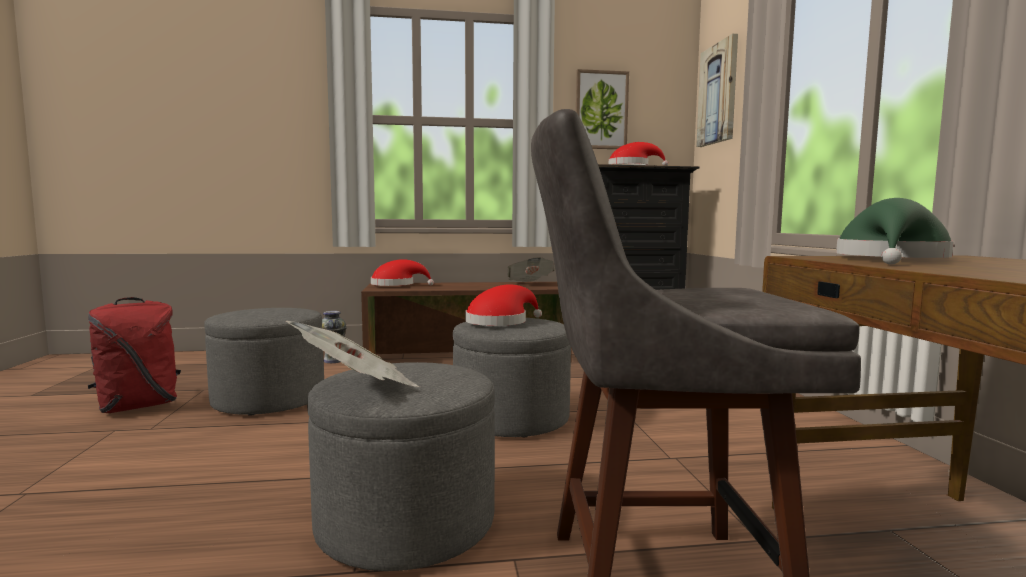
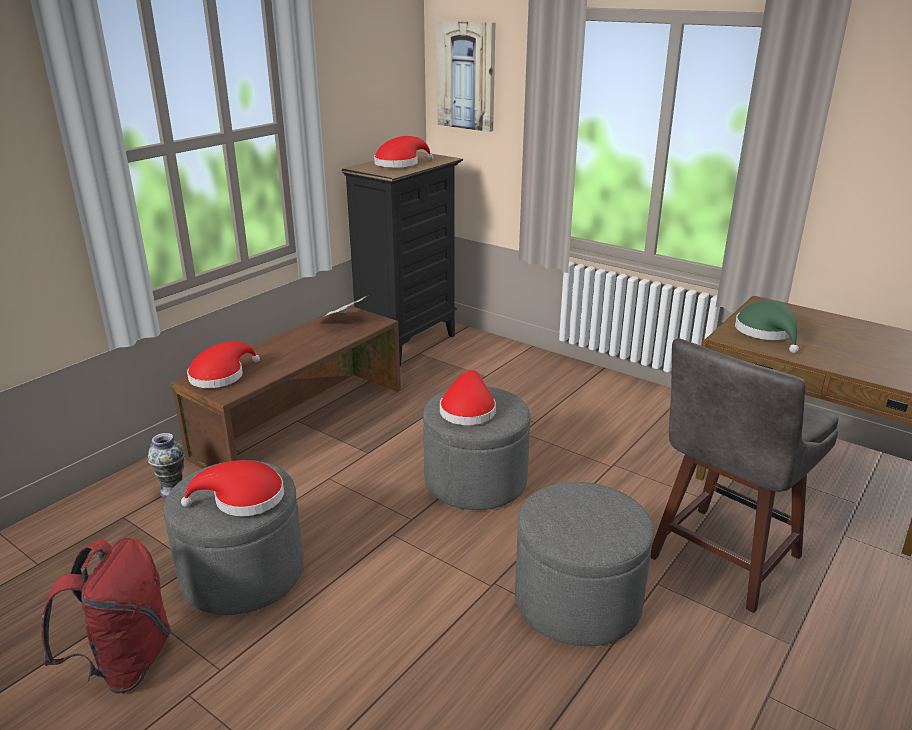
camera: 45 degrees left, 20 degrees up
(258, 315) = (243, 499): none -> red hat
(357, 387) = (588, 539): newspaper -> none
(601, 110) = (351, 94): picture -> none

